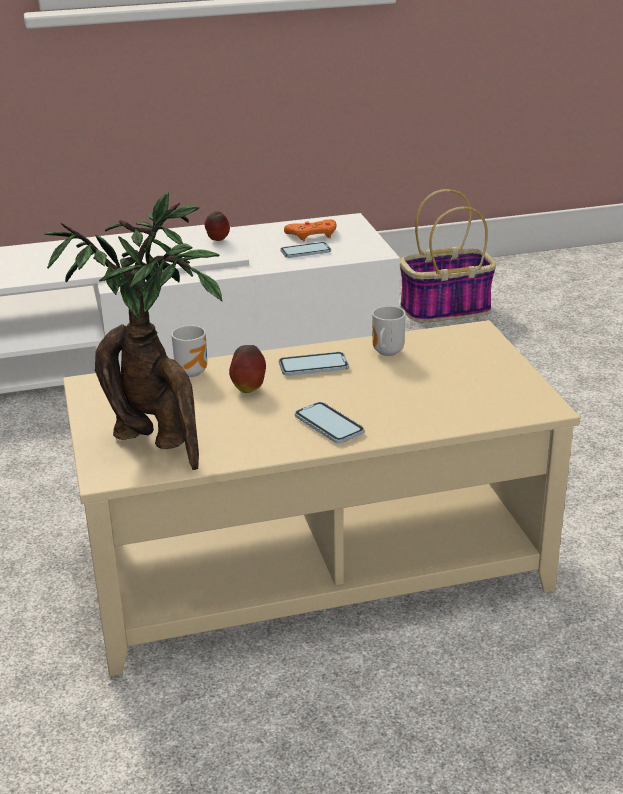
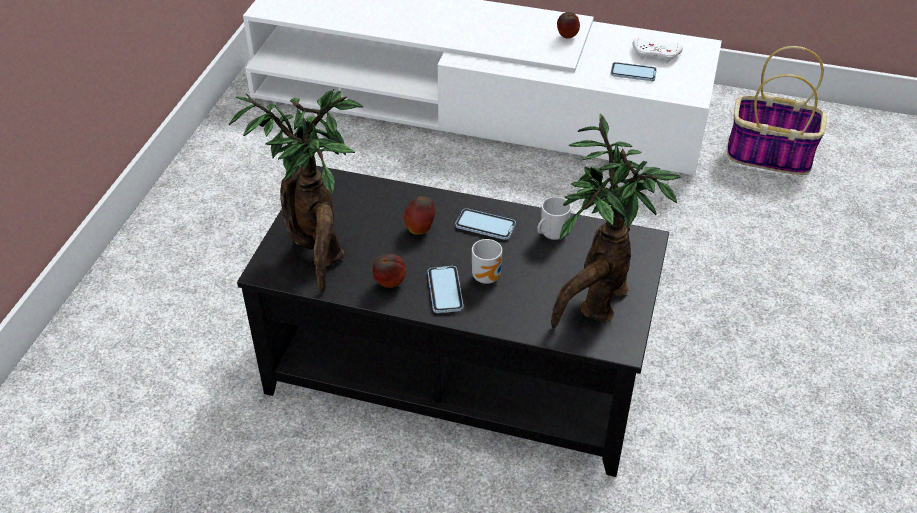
camera: 30 degrees right, 15 degrees up
(193, 371) = (397, 195): mug -> mug (488, 277)
(264, 439) = (389, 284): none -> apple
(312, 235) = (656, 54): orange game controller -> white game controller
(315, 568) = (456, 371): beige coffee table -> black coffee table
(486, 387) = (595, 305): none -> potted plant

